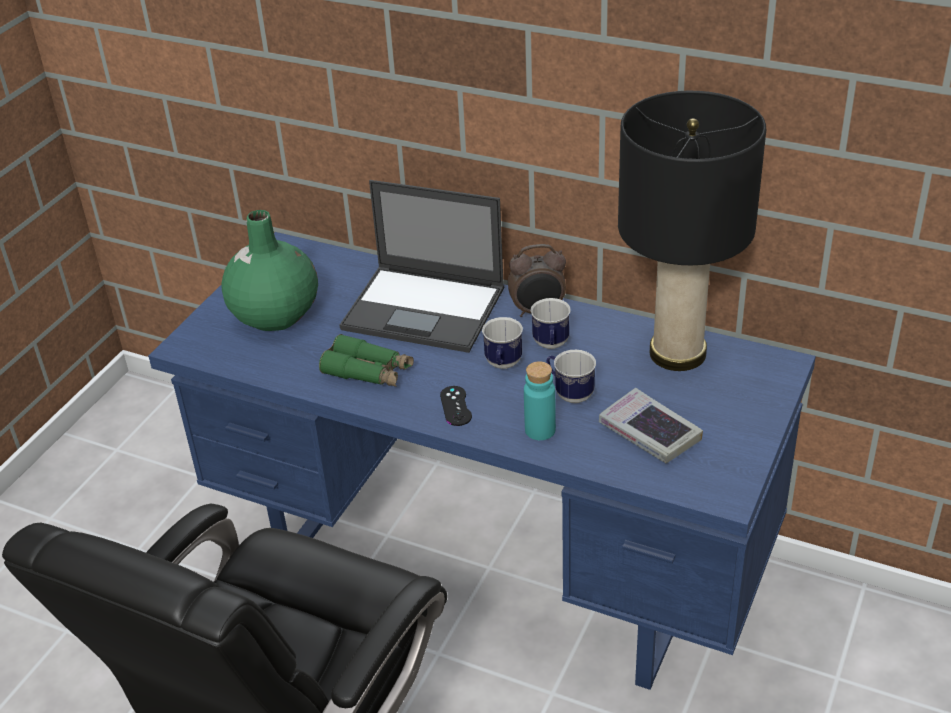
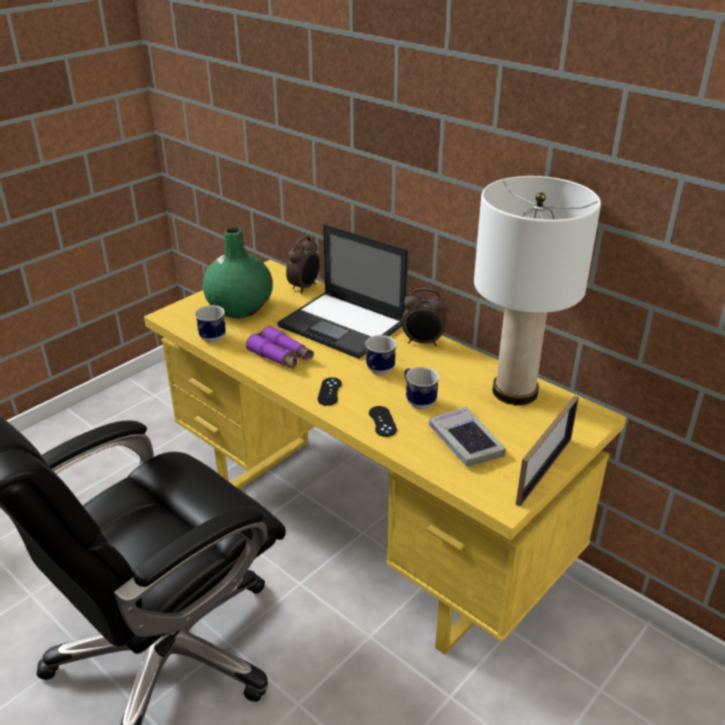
camera: 15 degrees right, 5 degrees down
(346, 264) = (305, 287): none -> alarm clock
(368, 372) = (281, 356): green binoculars -> purple binoculars
(492, 564) = (365, 531): blue desk -> yellow desk
(540, 430) = (382, 421): turquoise bottle -> black game controller
(551, 345) = (421, 366): mug -> mug (211, 340)
(678, 353) = (515, 392): black table lamp -> white table lamp
(753, 445) = (544, 470): none -> picture frame

